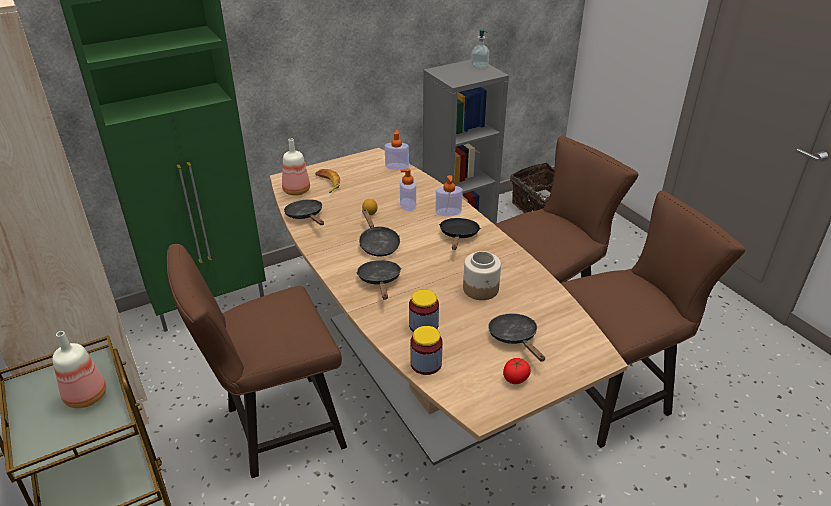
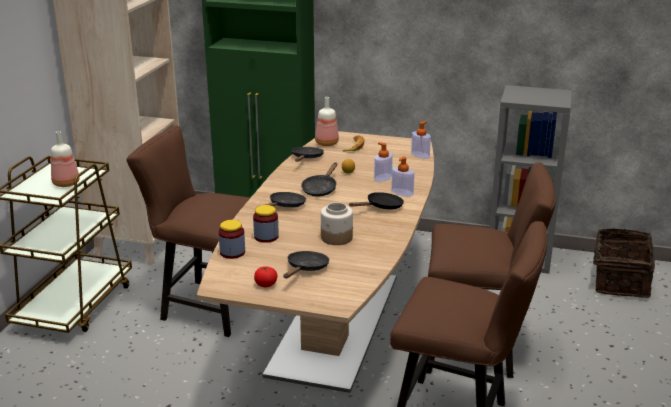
camera: 45 degrees right, 10 degrees down
(479, 66) = (558, 95): soap dispenser -> none

